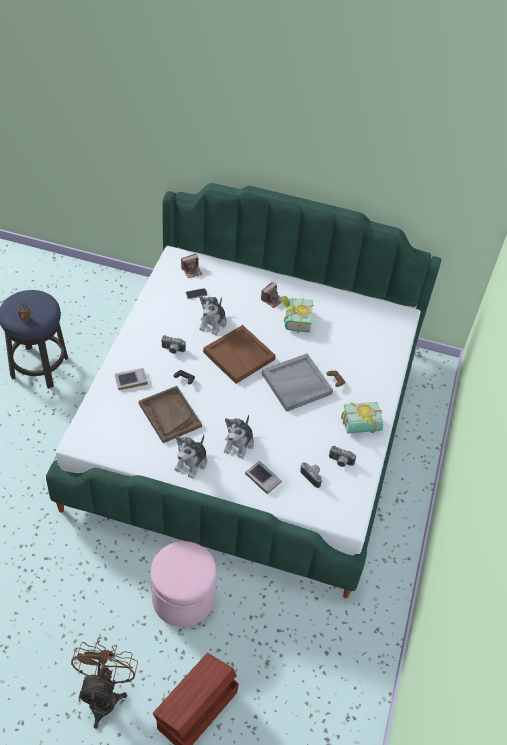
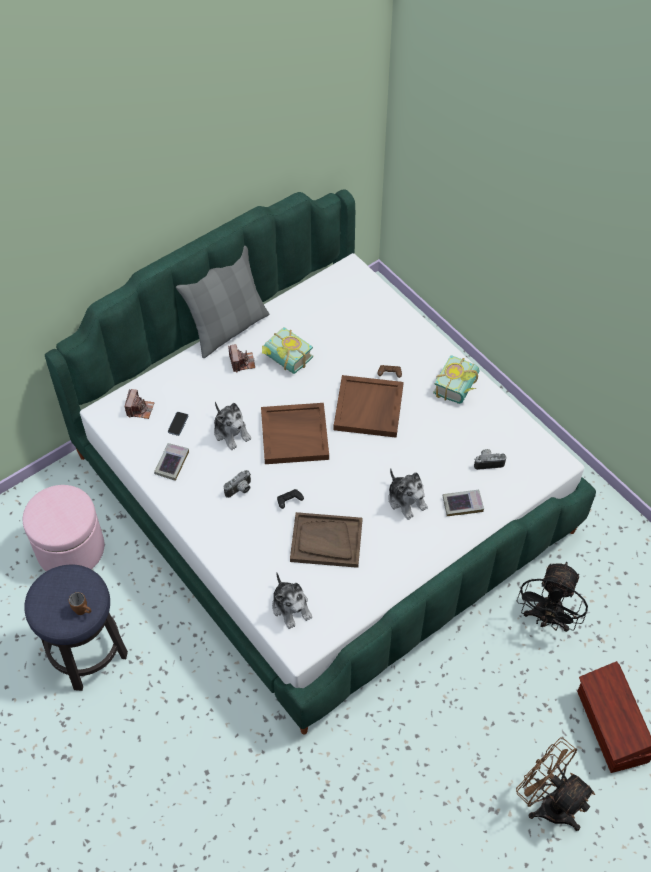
camera: 50 degrees left, 5 degrees up
(131, 380) = (252, 551): book -> book (172, 463)
(183, 598) = (486, 671): pink ottoman -> pink ottoman (70, 549)
(192, 462) = (401, 555): plush toy -> plush toy (291, 607)
(255, 617) = (546, 619): none -> black fan
(292, 279) = (228, 328): none -> grey pillow
(296, 384) = (369, 409): grey tray -> brown tray
(340, 462) = (487, 430): camera -> none

